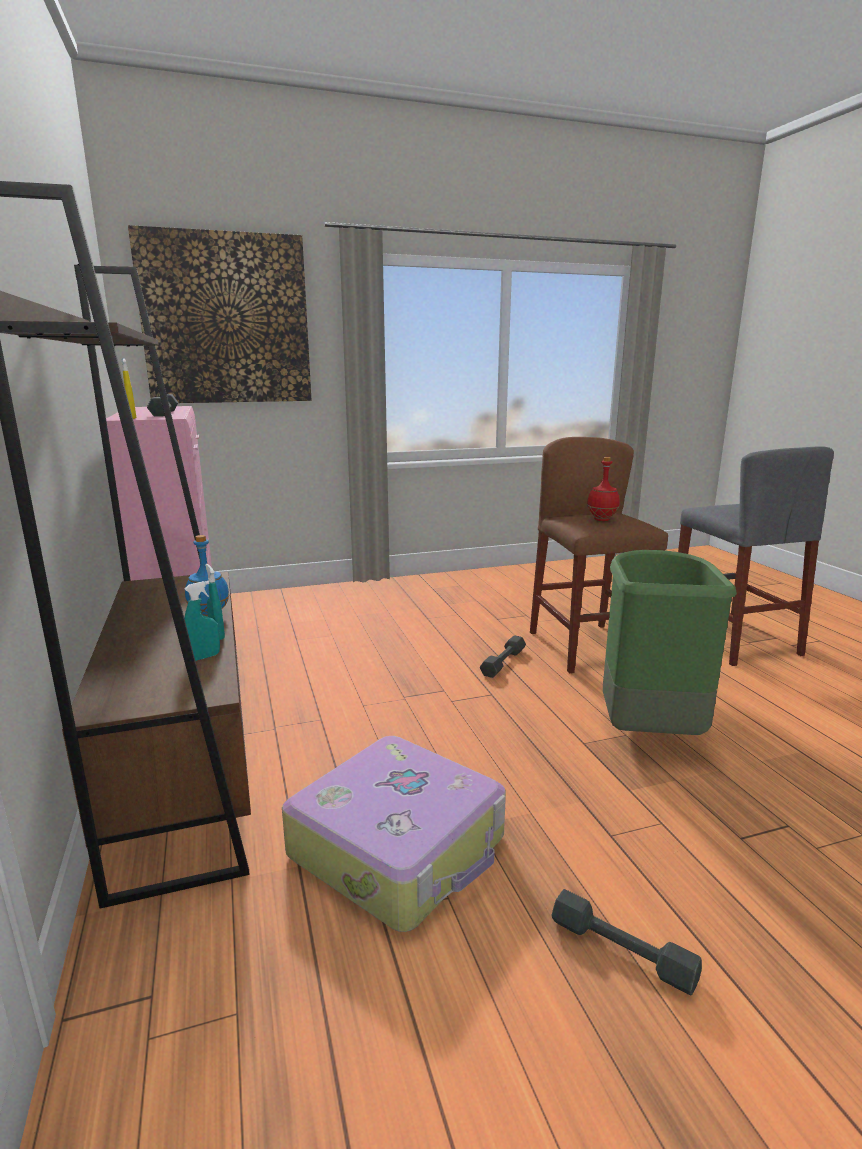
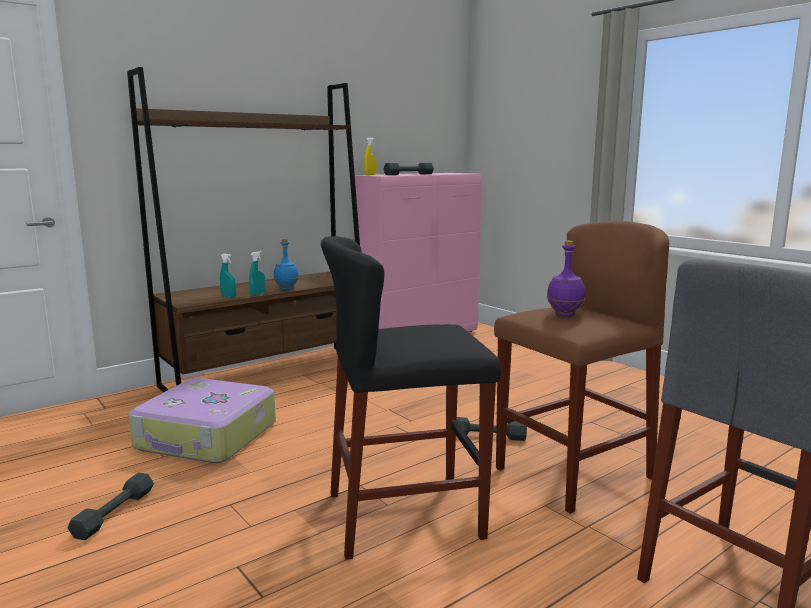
camera: 70 degrees right, 5 degrees down
(226, 319) = (528, 107): picture -> none
(601, 520) = (565, 315): red bottle -> purple bottle
(646, 729) = (404, 515): green trash can -> black stool

